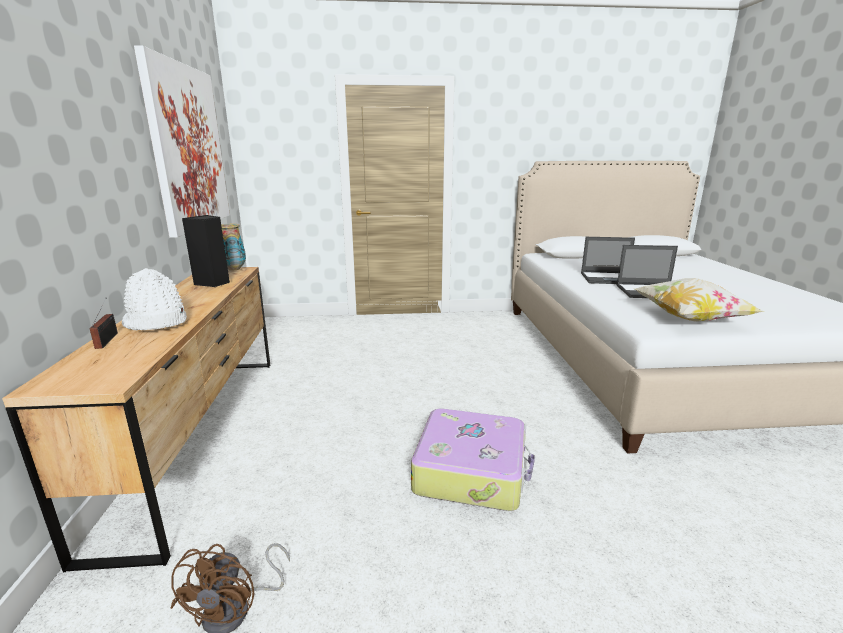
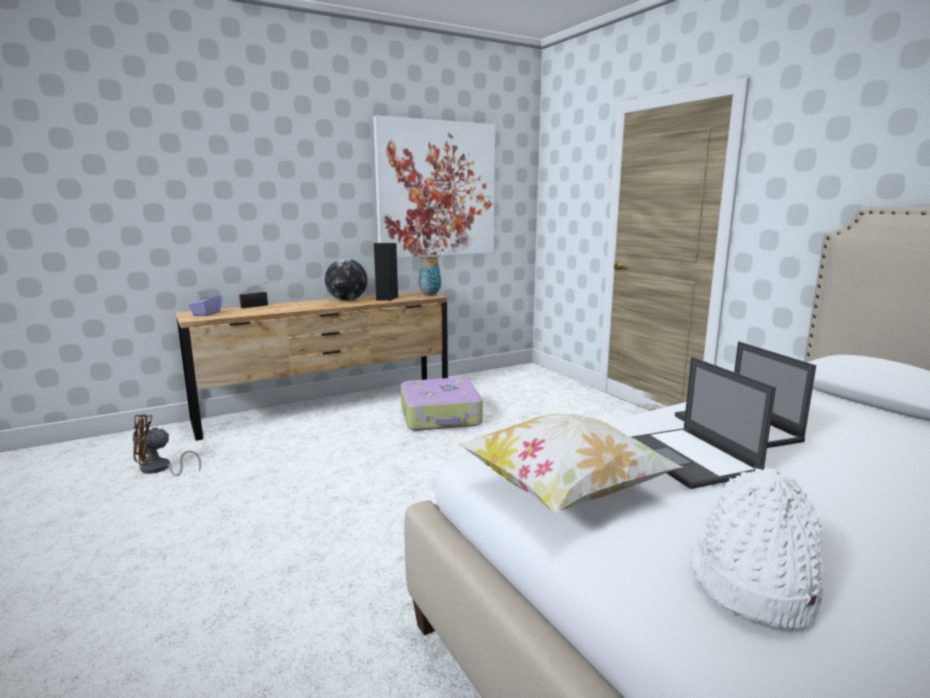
camera: 65 degrees right, 5 degrees down
(92, 372) = (206, 314): none -> purple tissue box
(156, 322) = (290, 306): white hat -> white hat (751, 582)
(185, 296) = (347, 300): none -> globe
(471, 470) = (328, 518): suitcase -> suitcase (441, 416)

